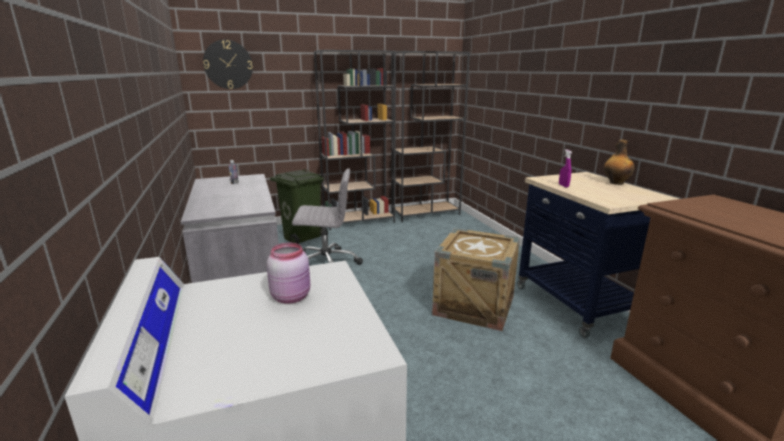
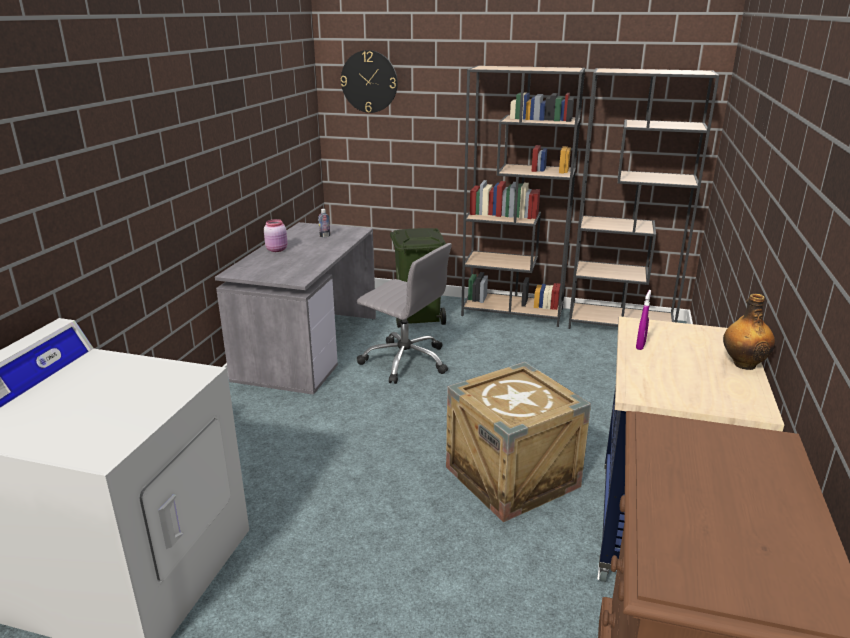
camera: 35 degrees right, 5 degrees up
(292, 296) = (133, 387): pink jar -> pink jar (277, 249)

